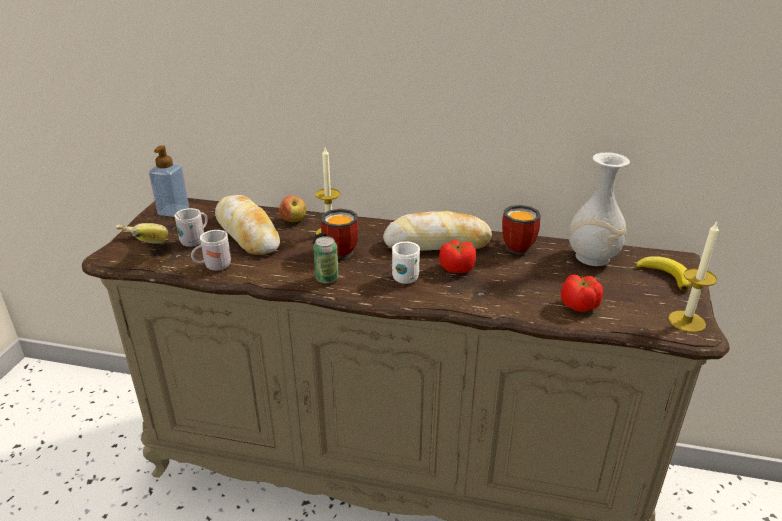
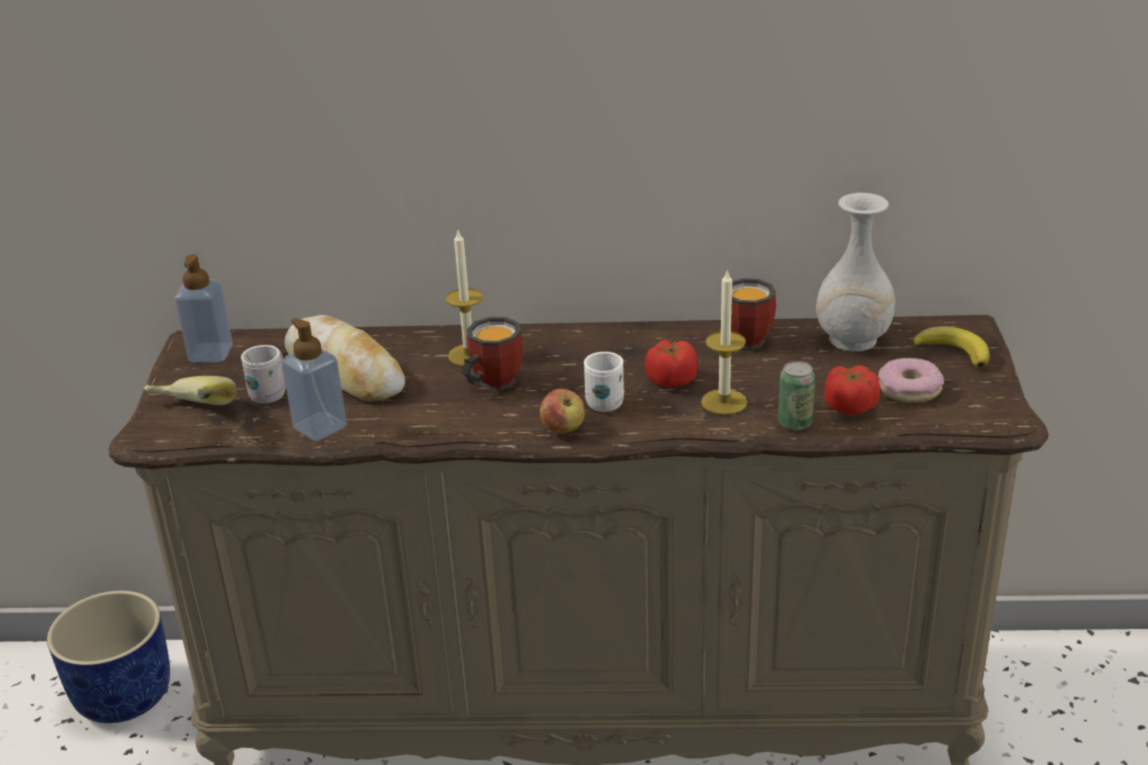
camera: 10 degrees left, 0 degrees up
(126, 410) = (125, 695): none -> blue planter
(214, 267) = (320, 427): white mug -> soap dispenser
(293, 220) = (406, 343): apple -> apple (563, 429)
(327, 278) = (493, 420): can -> can (794, 423)
(437, 243) = (632, 348): bread -> none
(626, 298) = (909, 389): none -> donut
(686, 321) = (991, 408): candle -> candle (724, 402)

